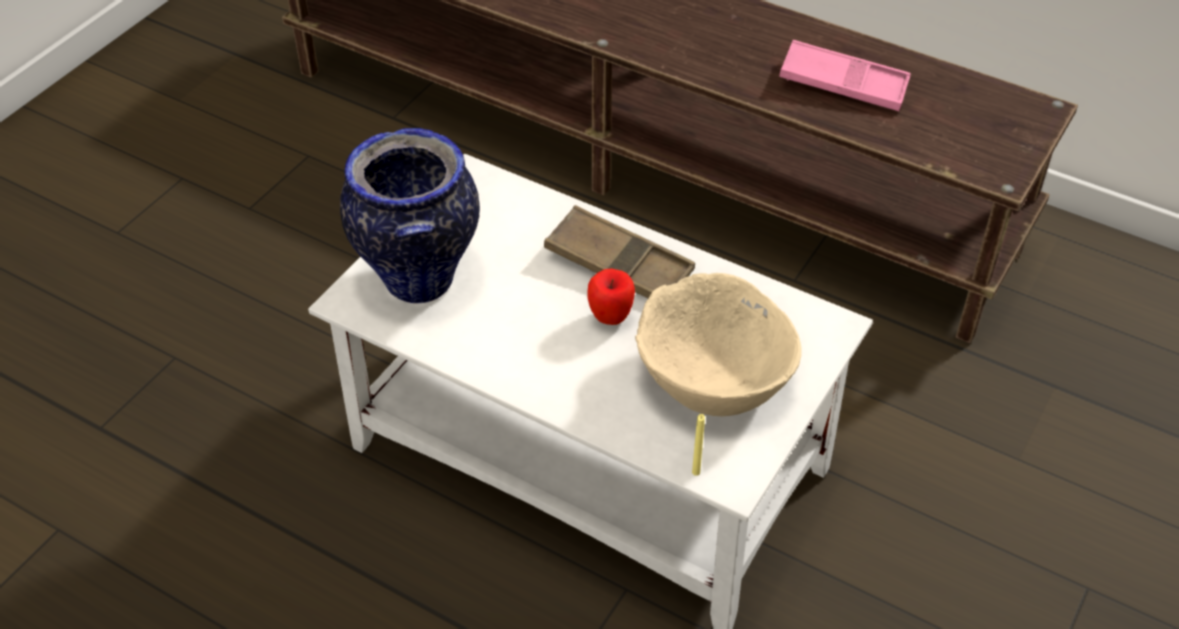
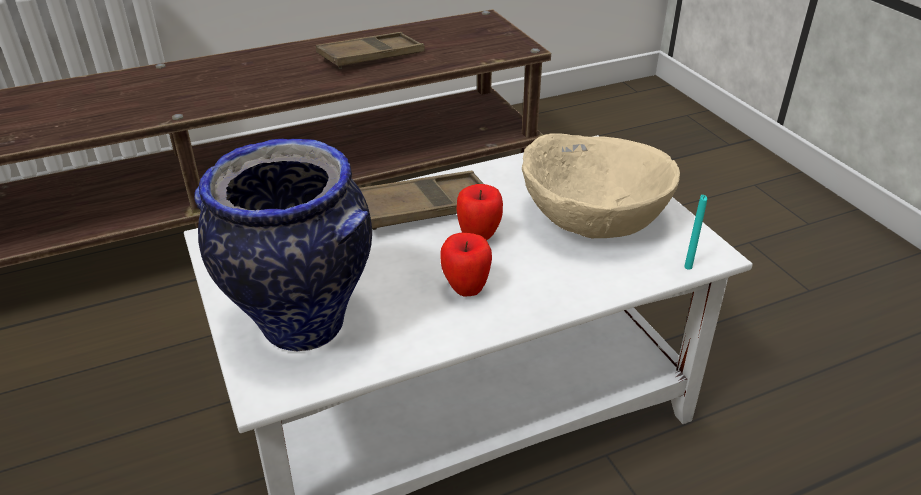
camera: 55 degrees left, 10 degrees down
(535, 345) = (466, 290): none -> apple
(696, 472) = (688, 267): yellow candle -> turquoise candle
(843, 84) = (371, 57): pink tray -> brown tray

